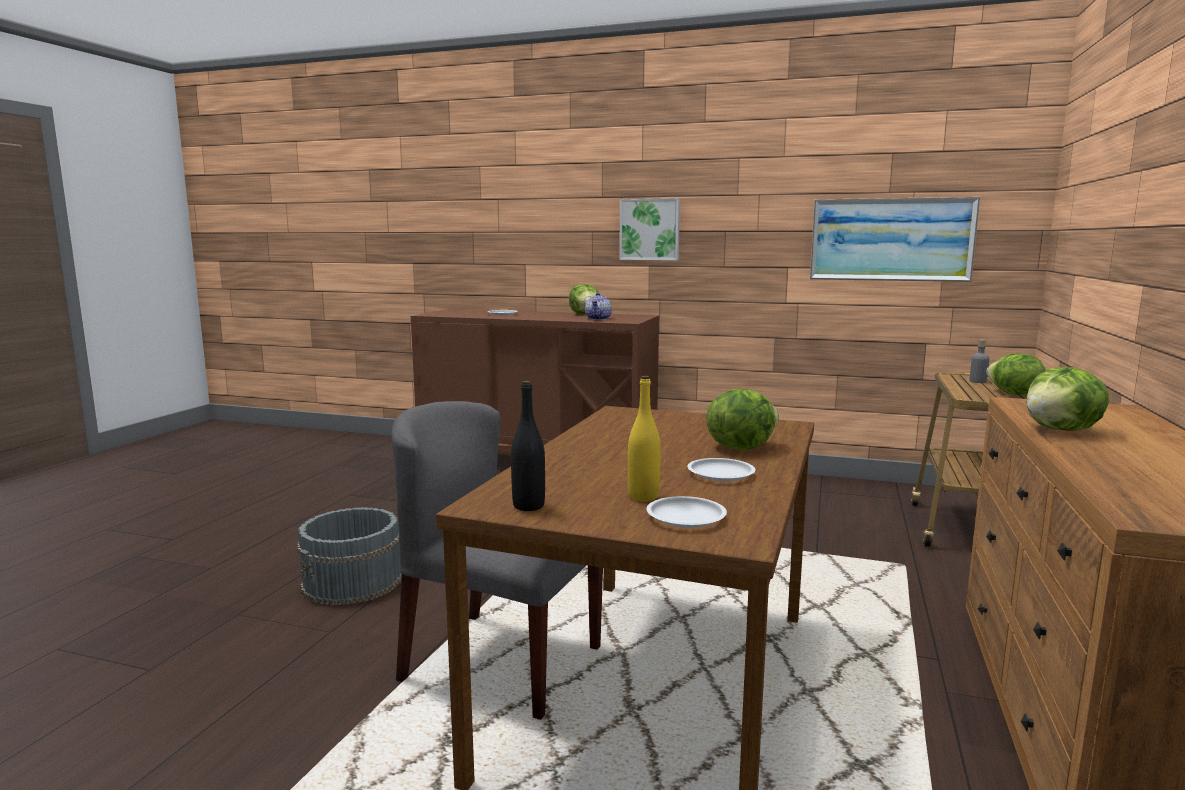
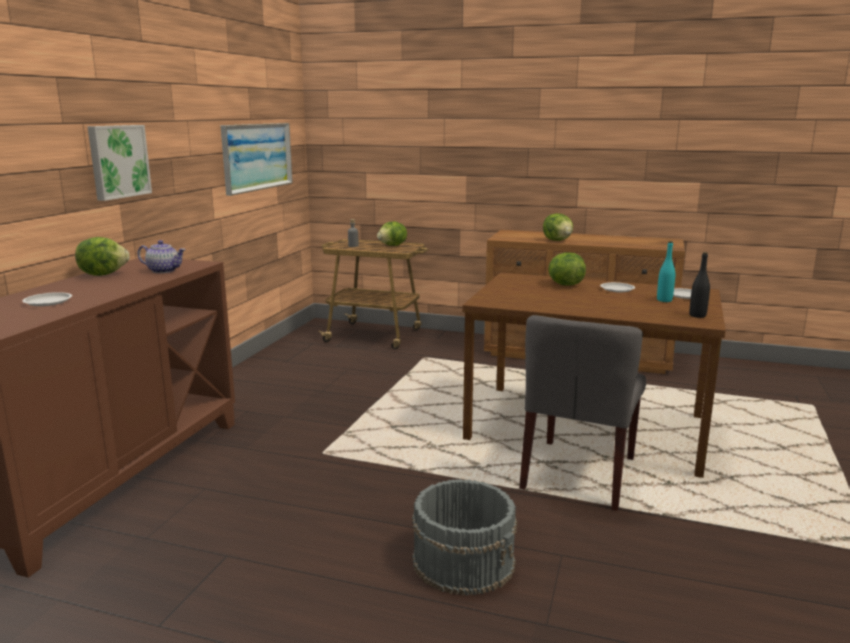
camera: 90 degrees left, 5 degrees up
(643, 496) = (664, 300): yellow bottle -> turquoise bottle

